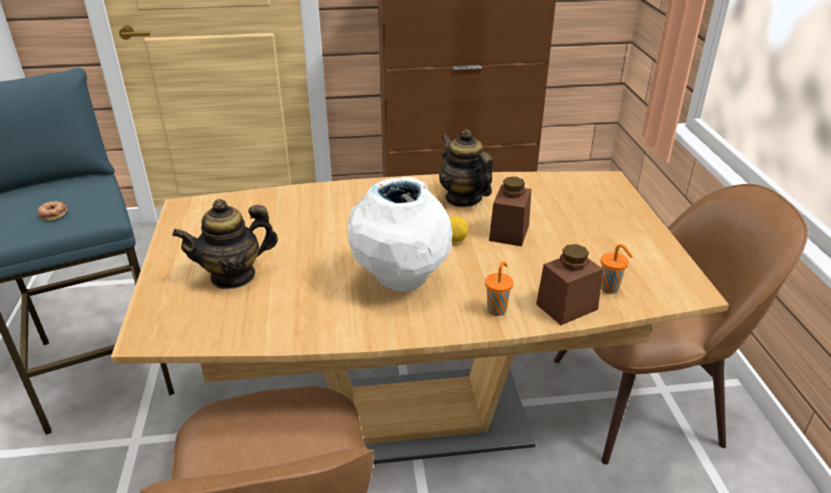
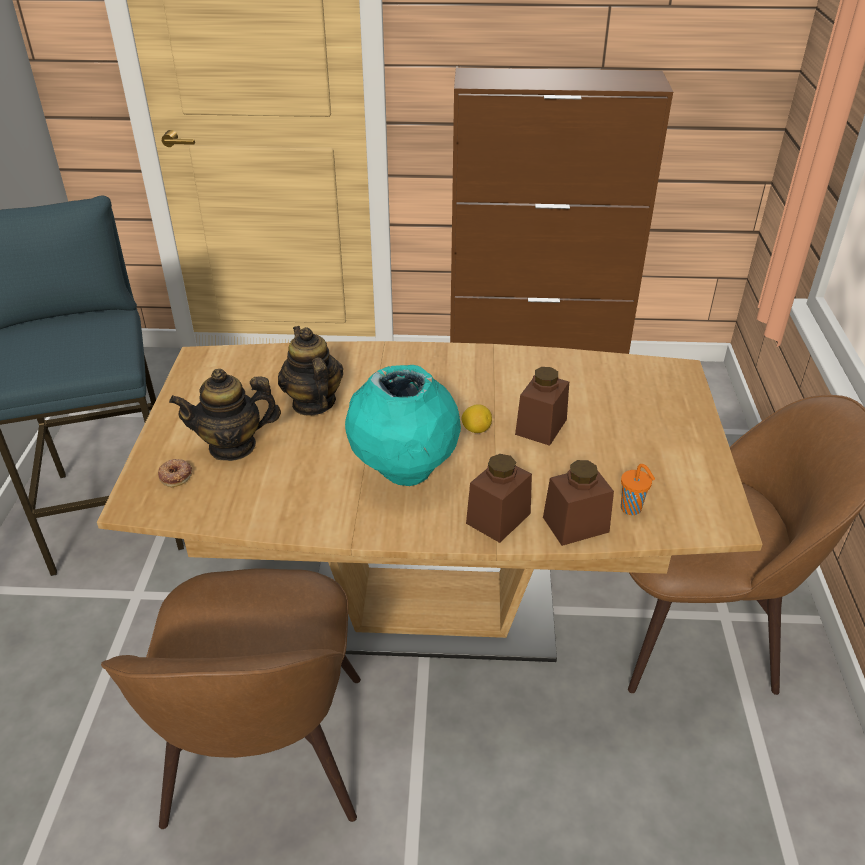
camera: 10 degrees right, 5 degrees up
(53, 213) = (66, 354): donut -> donut (176, 475)
(401, 281) = (405, 472): white vase -> turquoise vase
(463, 198) = (502, 378): teapot -> teapot (313, 403)
(497, 309) = (498, 518): orange cup -> brown jar

